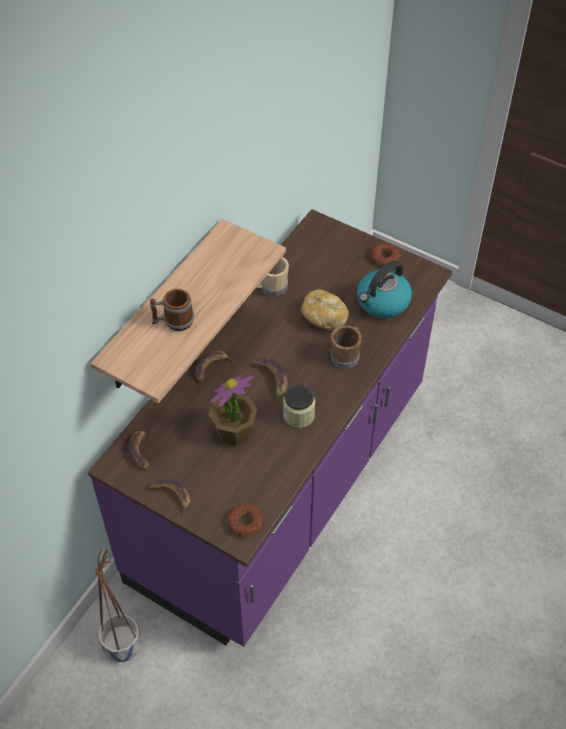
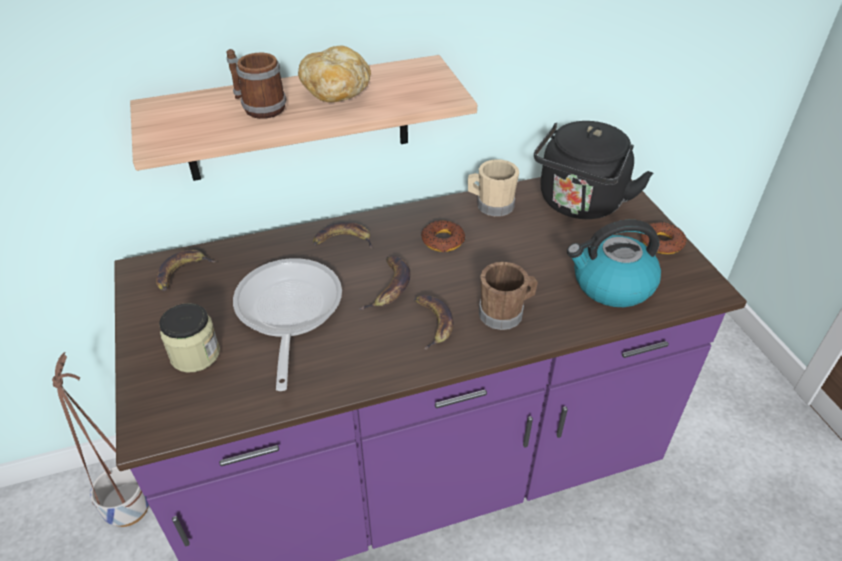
camera: 40 degrees right, 10 degrees down
(171, 496) = (147, 332): banana -> banana (432, 322)
(234, 432) = (287, 312): potted plant -> frying pan
(246, 522) = (177, 416): donut -> donut (443, 240)
(298, 415) = (376, 341): jar -> jar (195, 354)
(320, 256) = (579, 204): none -> black kettle
(324, 317) = (520, 261): bread -> bread (337, 91)

